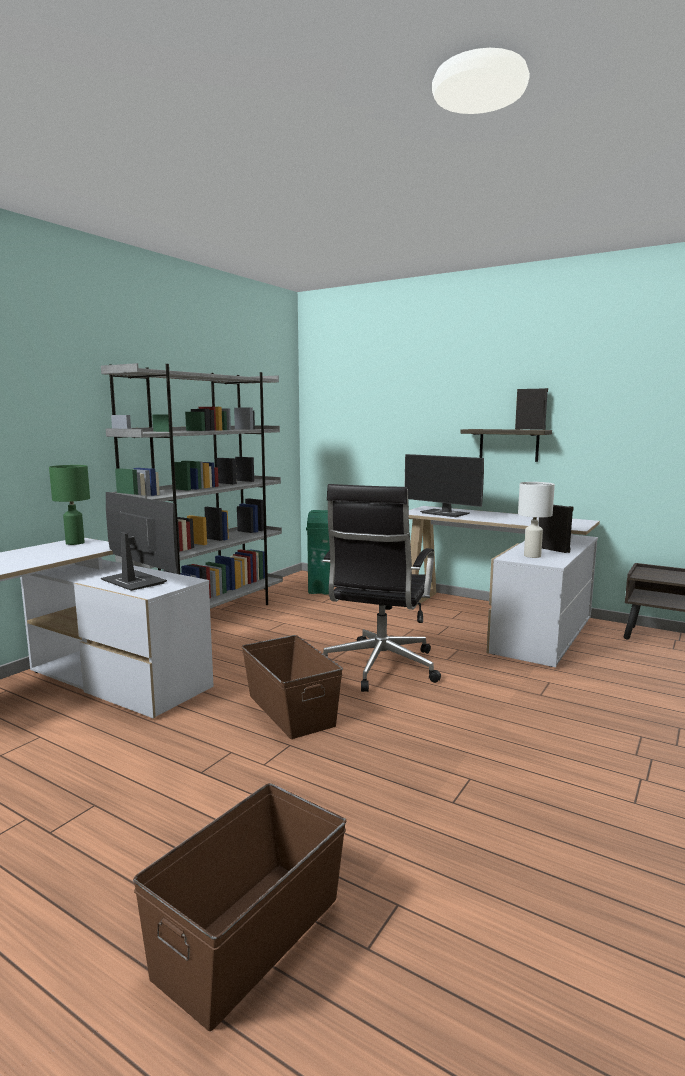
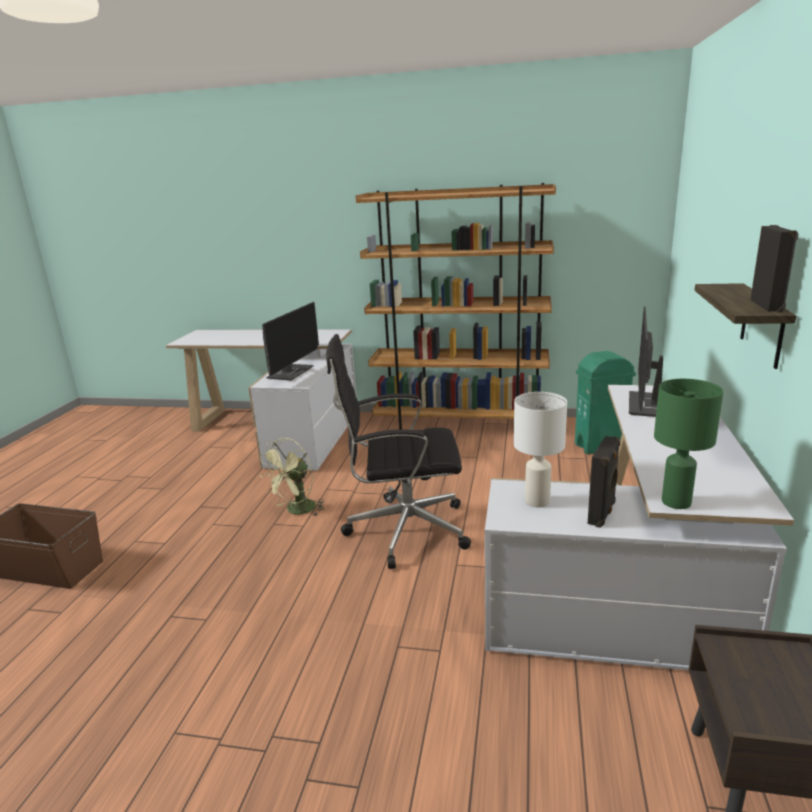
camera: 70 degrees right, 10 degrees up
(74, 543) = (329, 333): green table lamp -> green table lamp (675, 502)
(210, 616) = (460, 425): grey bookcase -> brown bookcase
(291, 709) = (297, 511): brown storage box -> green fan

